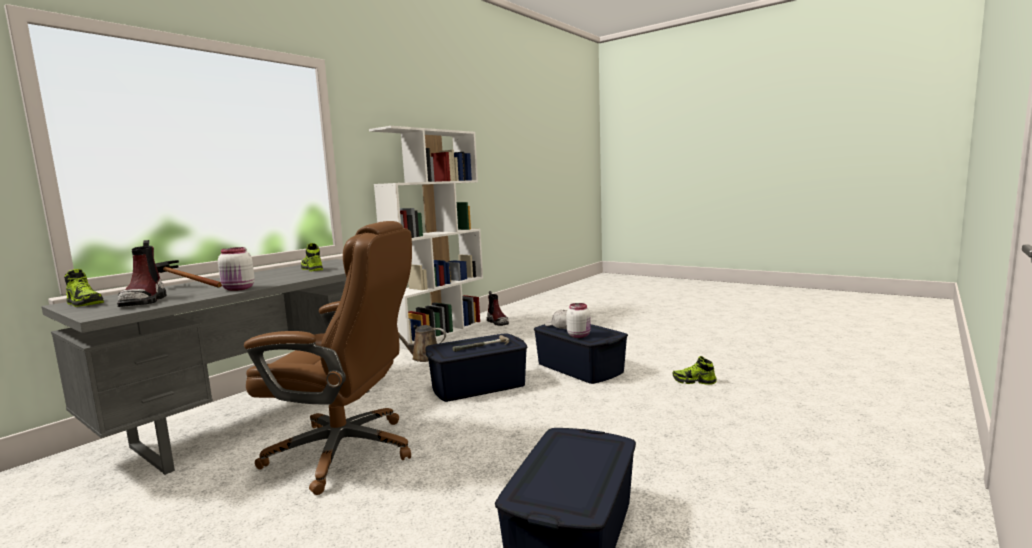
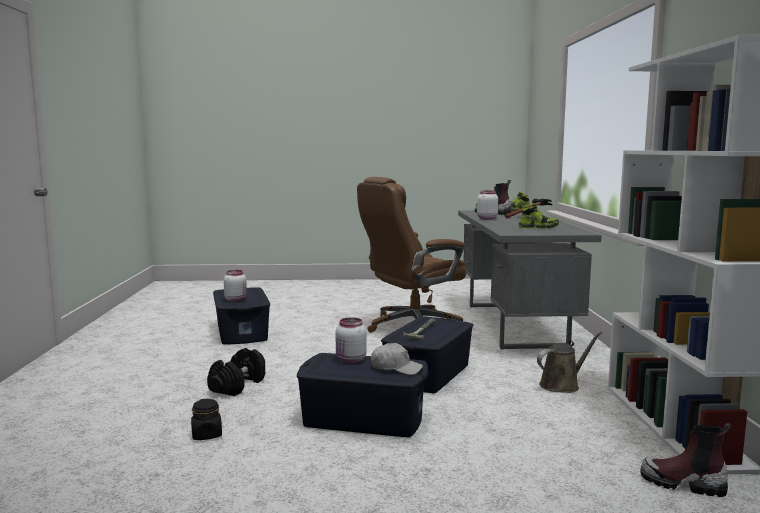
camera: 140 degrees right, 0 degrees up
(589, 455) = (236, 300): none -> white jar
(649, 417) = (237, 385): none -> black dumbbell
(694, 381) = (207, 435): shoe -> black jar

